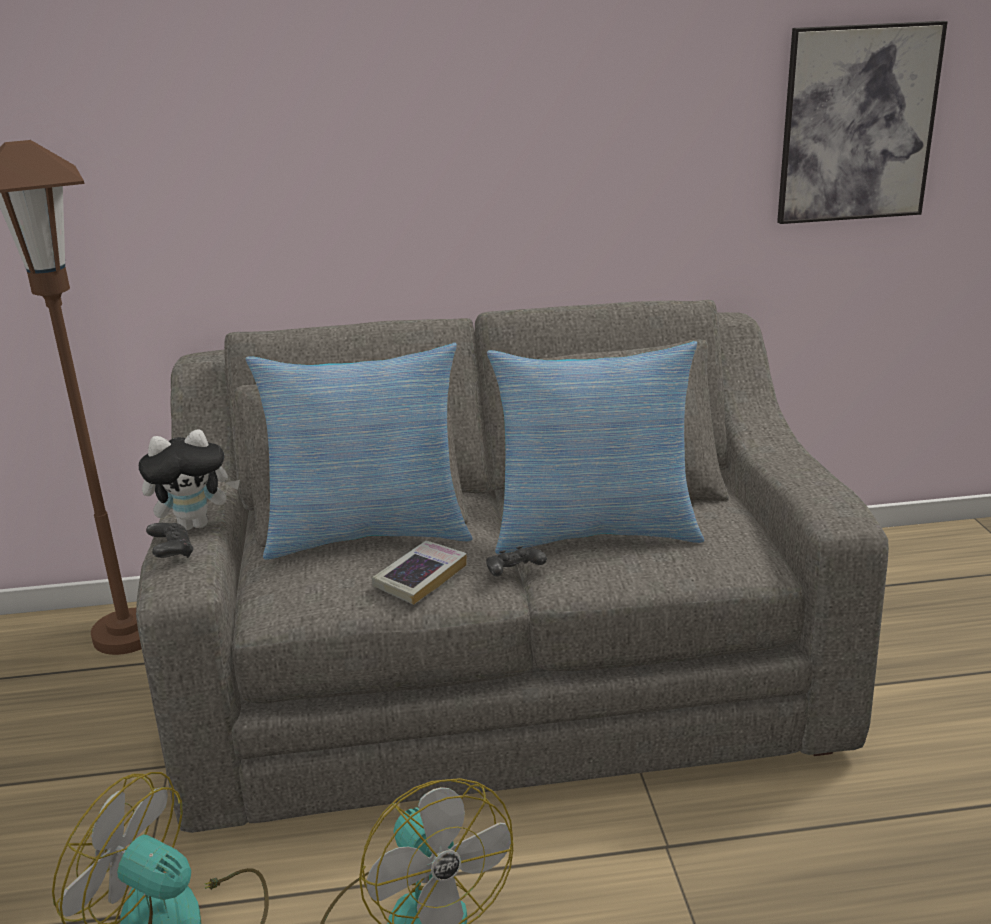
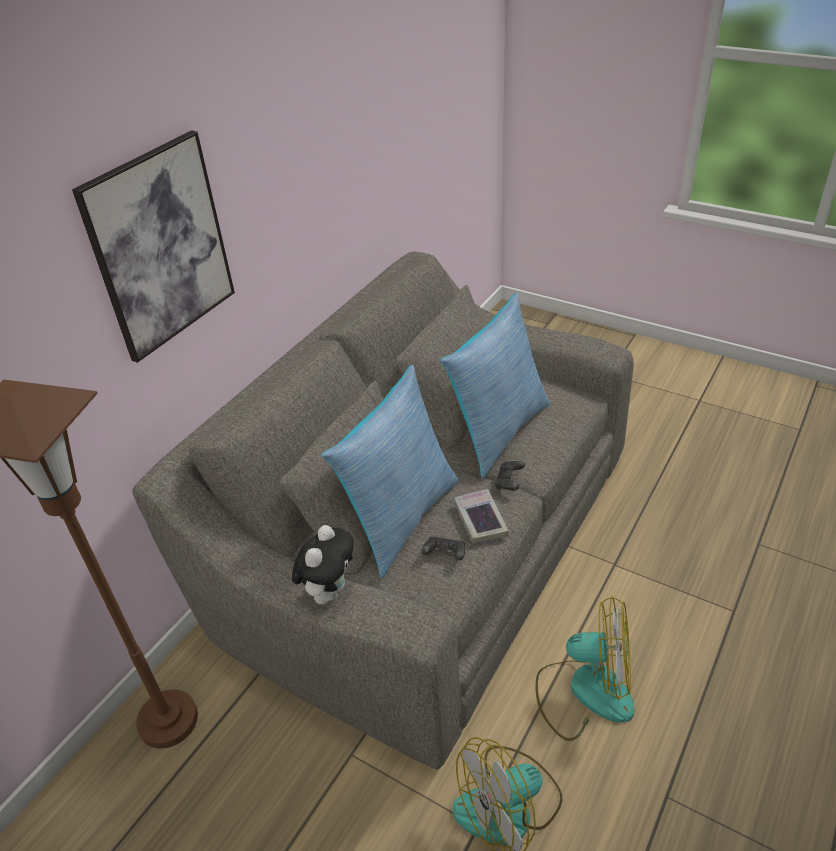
camera: 50 degrees left, 15 degrees up
(172, 552) = (375, 615): black game controller -> black game controller (445, 554)
(857, 124) = (432, 104): picture -> picture (160, 247)

